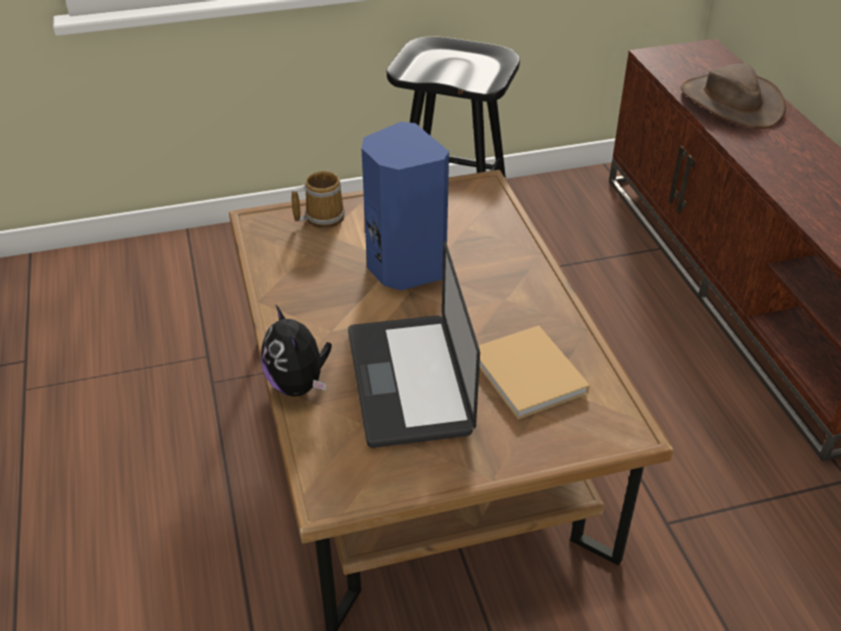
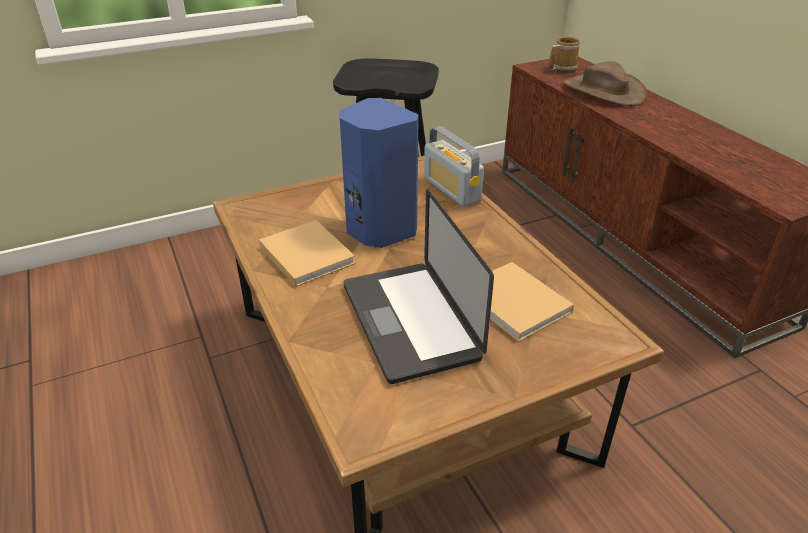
camera: 10 degrees left, 5 degrees down
(299, 385) = (307, 336): plush toy -> none
(316, 288) = (305, 254): none -> beige book
(321, 217) = (297, 199): mug -> mug (562, 69)
(502, 223) = (451, 189): none -> radio

